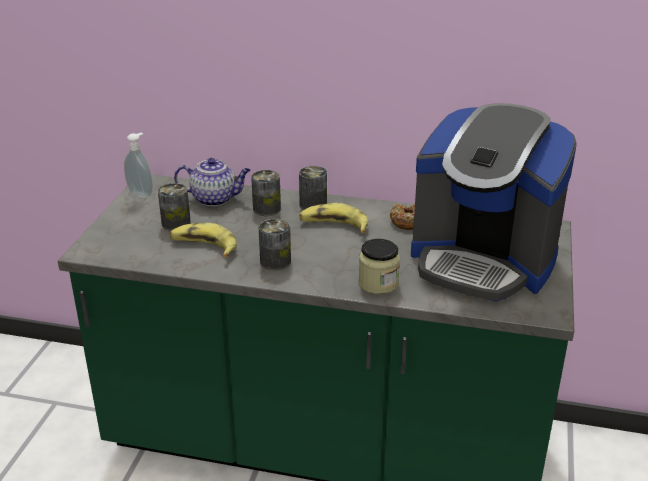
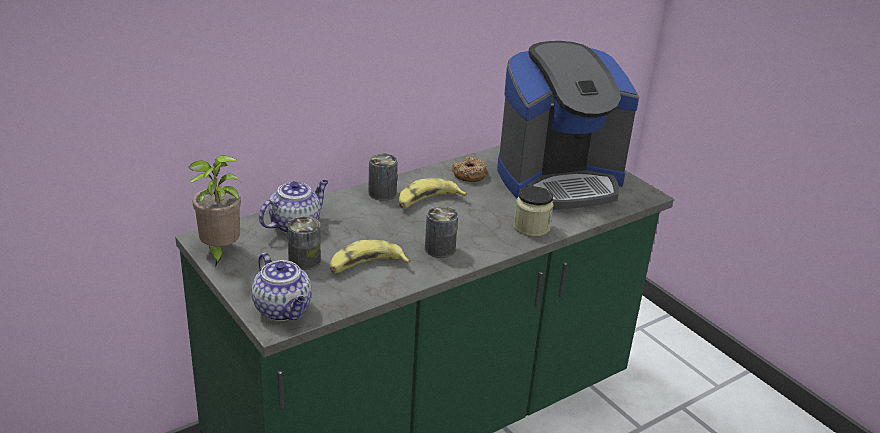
camera: 50 degrees left, 0 degrees up
(107, 246) = (284, 310): none -> teapot
(141, 193) = (219, 252): soap dispenser -> potted plant
(266, 209) = (354, 213): can -> none

